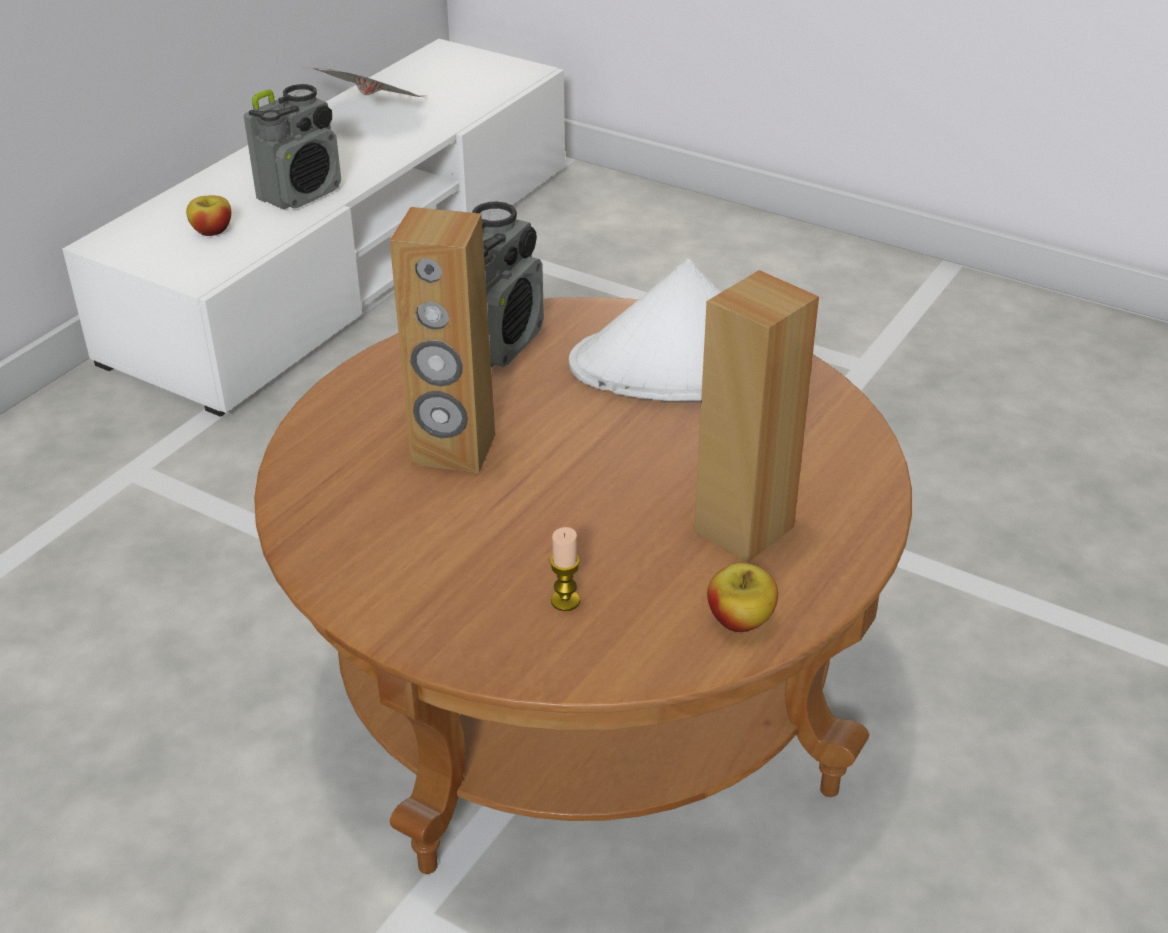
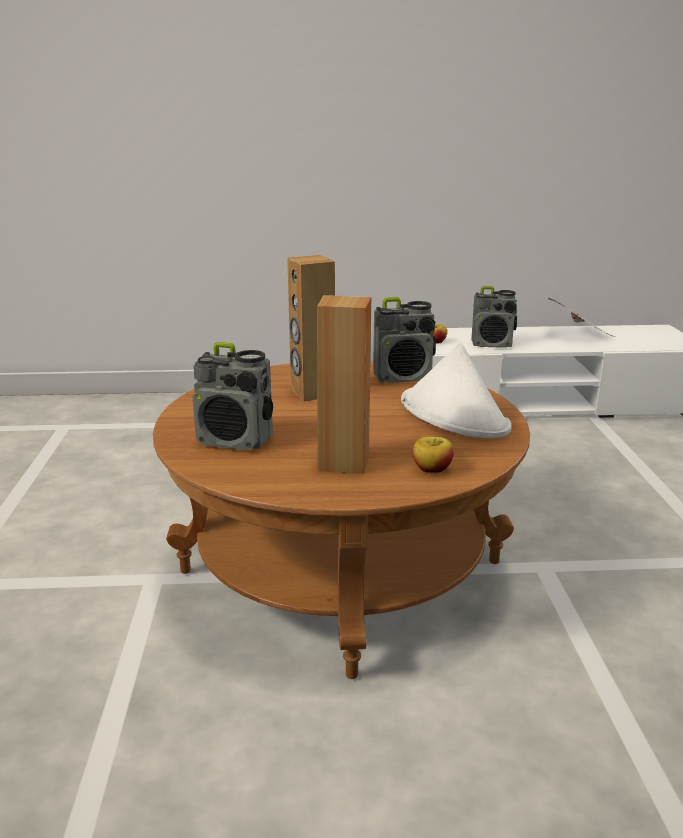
camera: 55 degrees right, 15 degrees down
(565, 601) = (235, 441): candle -> radio
(740, 620) = (269, 481): apple -> apple (432, 469)

